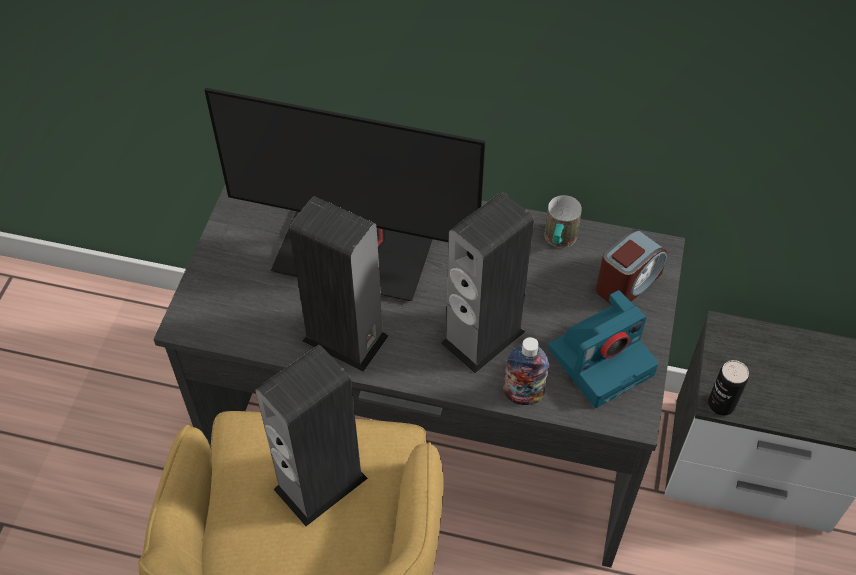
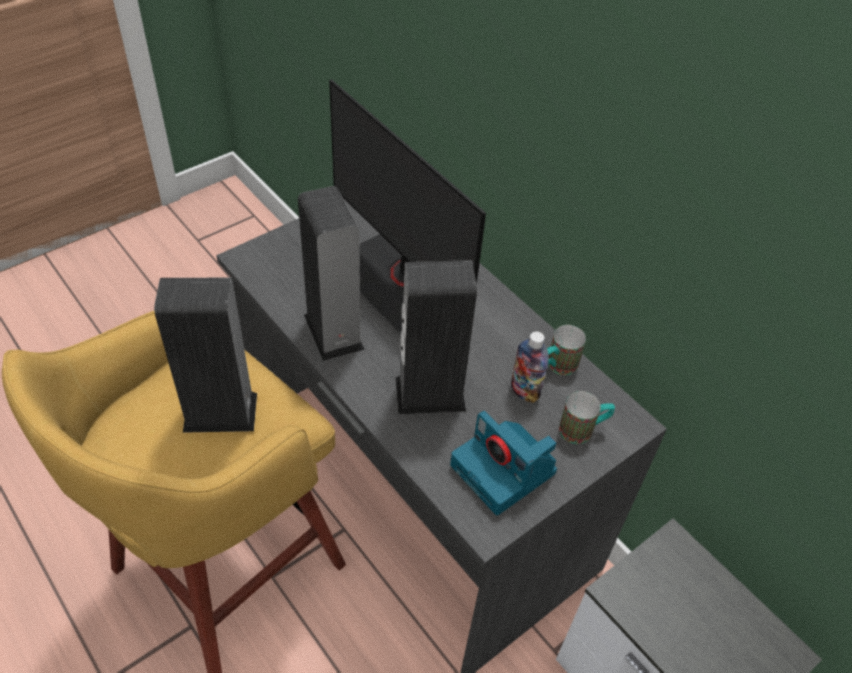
camera: 35 degrees right, 5 degrees down
(523, 395) = (418, 453): bottle -> bottle (524, 391)
(602, 359) = (505, 470): camera -> camera turned 45 degrees clockwise
(627, 282) = (583, 430): alarm clock -> mug
(721, 404) = (615, 596): can -> none

